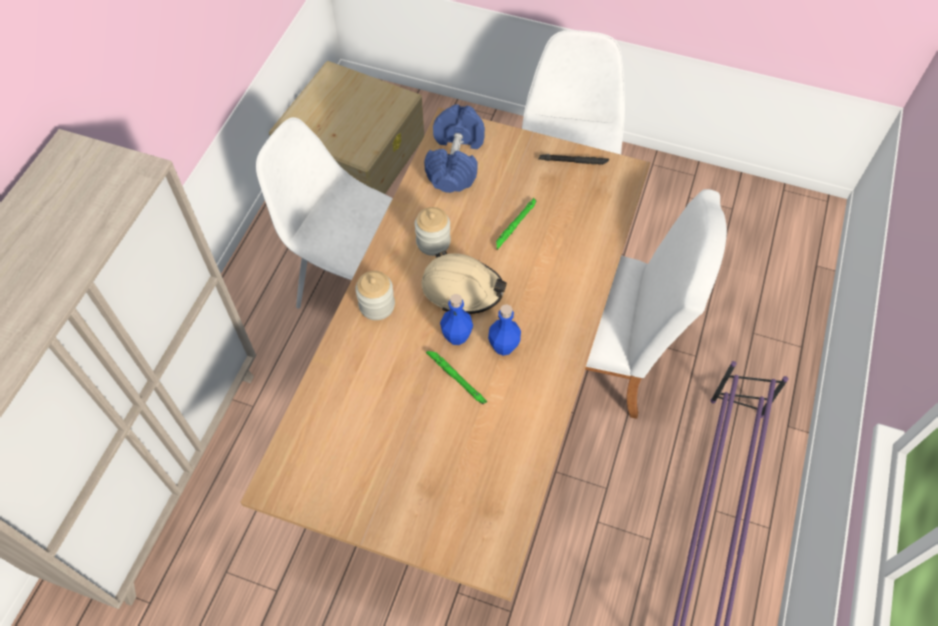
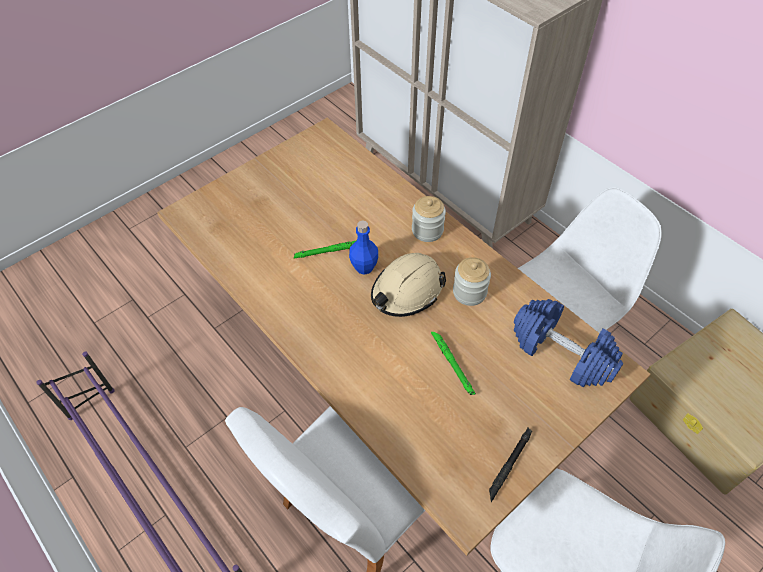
camera: 120 degrees right, 5 degrees down
(503, 346) = (333, 293): blue bottle -> none

